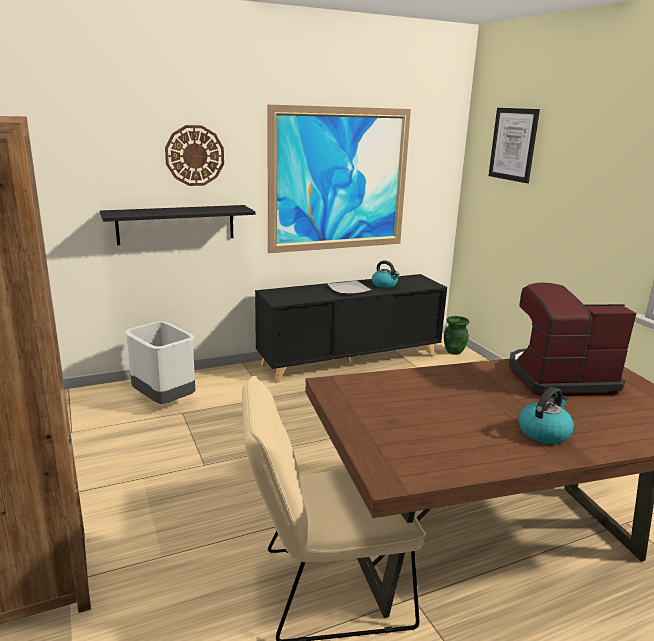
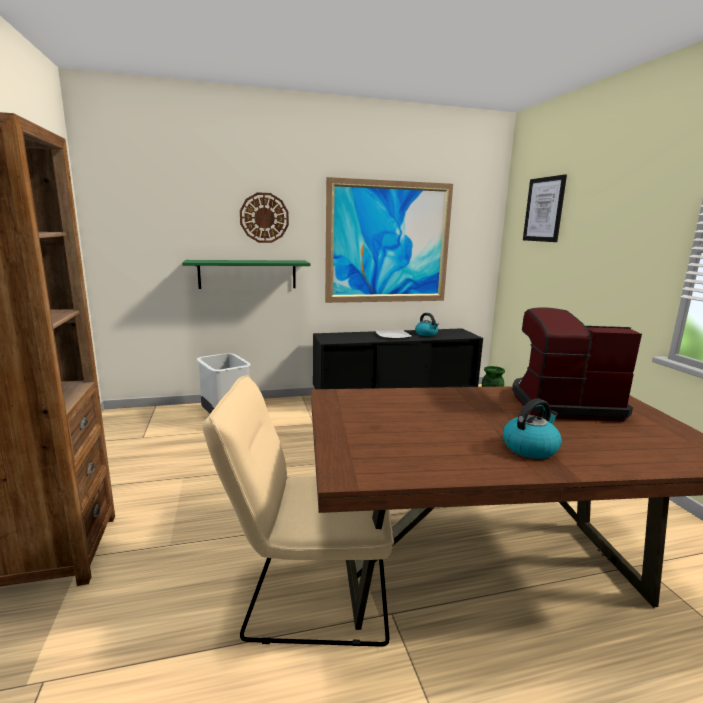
camera: 10 degrees right, 5 degrees down
(176, 224) = (247, 274): black shelf -> green shelf

